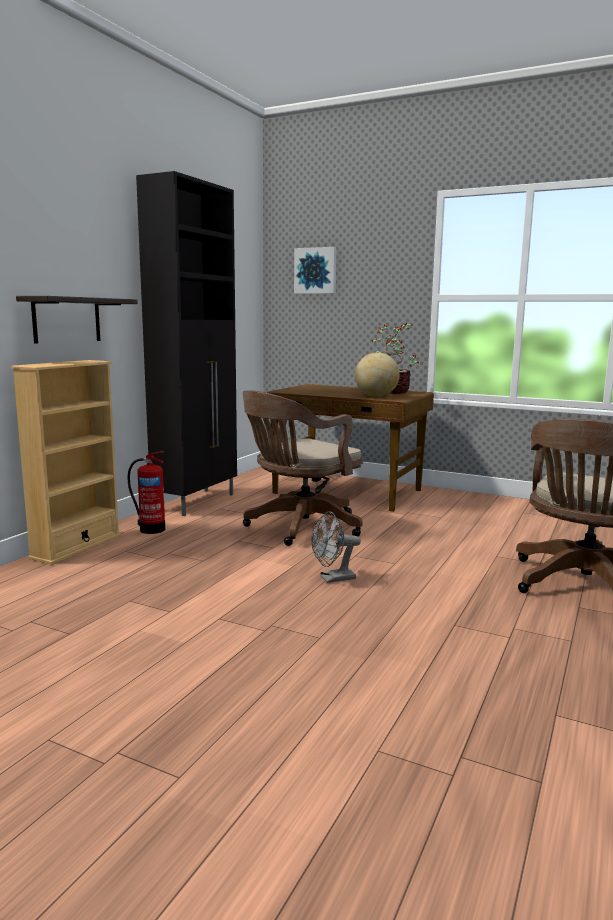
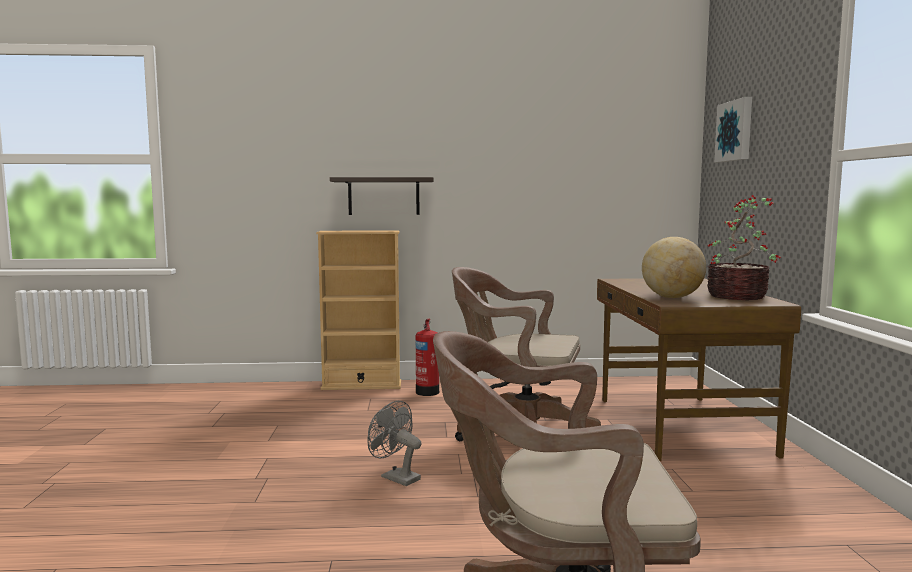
camera: 60 degrees right, 5 degrees down
(197, 502) = (519, 385): black cabinet -> none

